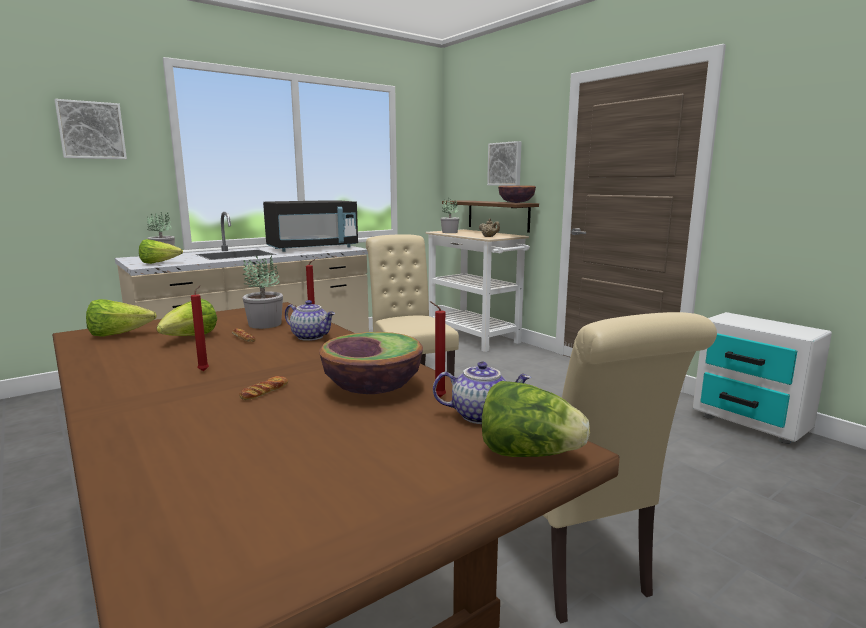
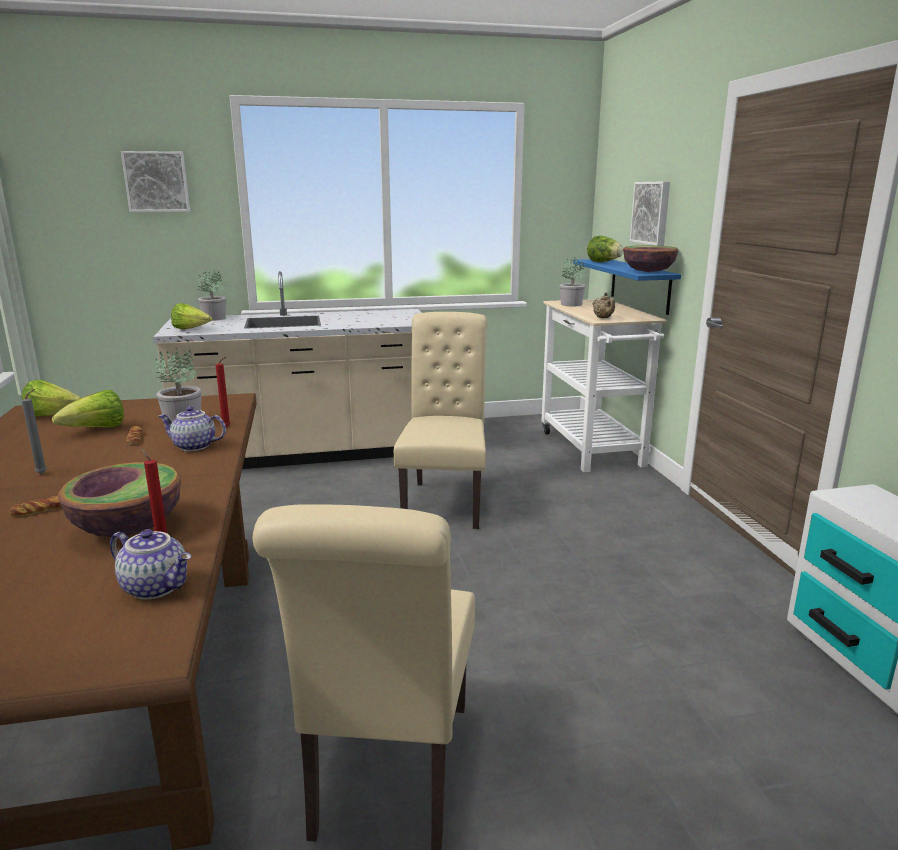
camera: 25 degrees right, 5 degrees up
(205, 370) = (43, 473): red candle -> grey candle
(311, 337) = (193, 446): teapot -> teapot turned 135 degrees clockwise
(313, 248) = (375, 318): black microwave -> none
(498, 215) = (639, 285): brown shelf -> blue shelf
(528, 454) = (109, 648): lettuce -> lettuce (604, 262)

